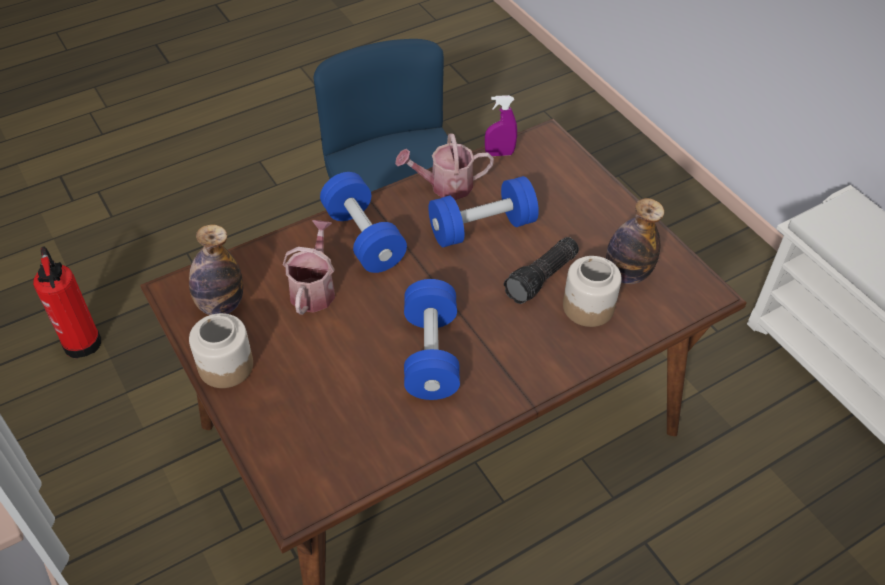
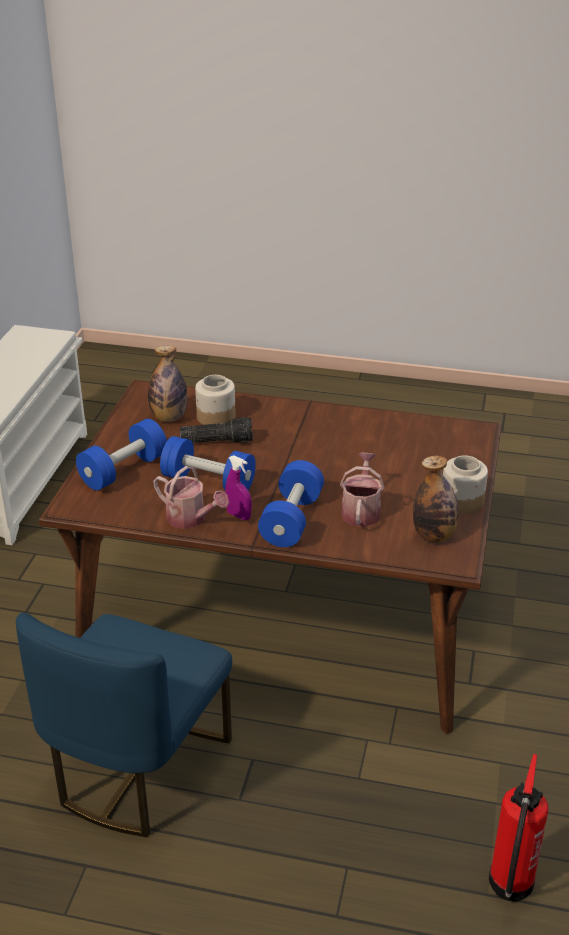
camera: 135 degrees left, 15 degrees down
(314, 288) = (361, 510): watering can -> watering can turned 135 degrees clockwise
(431, 354) = (333, 444): blue dumbbell -> blue dumbbell (124, 470)
(499, 153) = (120, 516): purple spray bottle -> purple spray bottle (238, 515)

